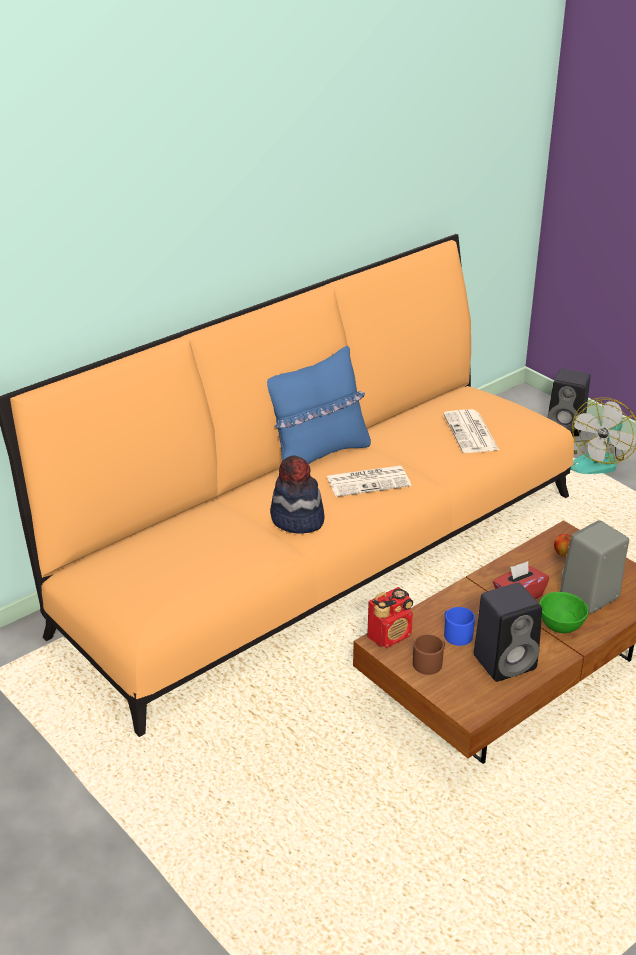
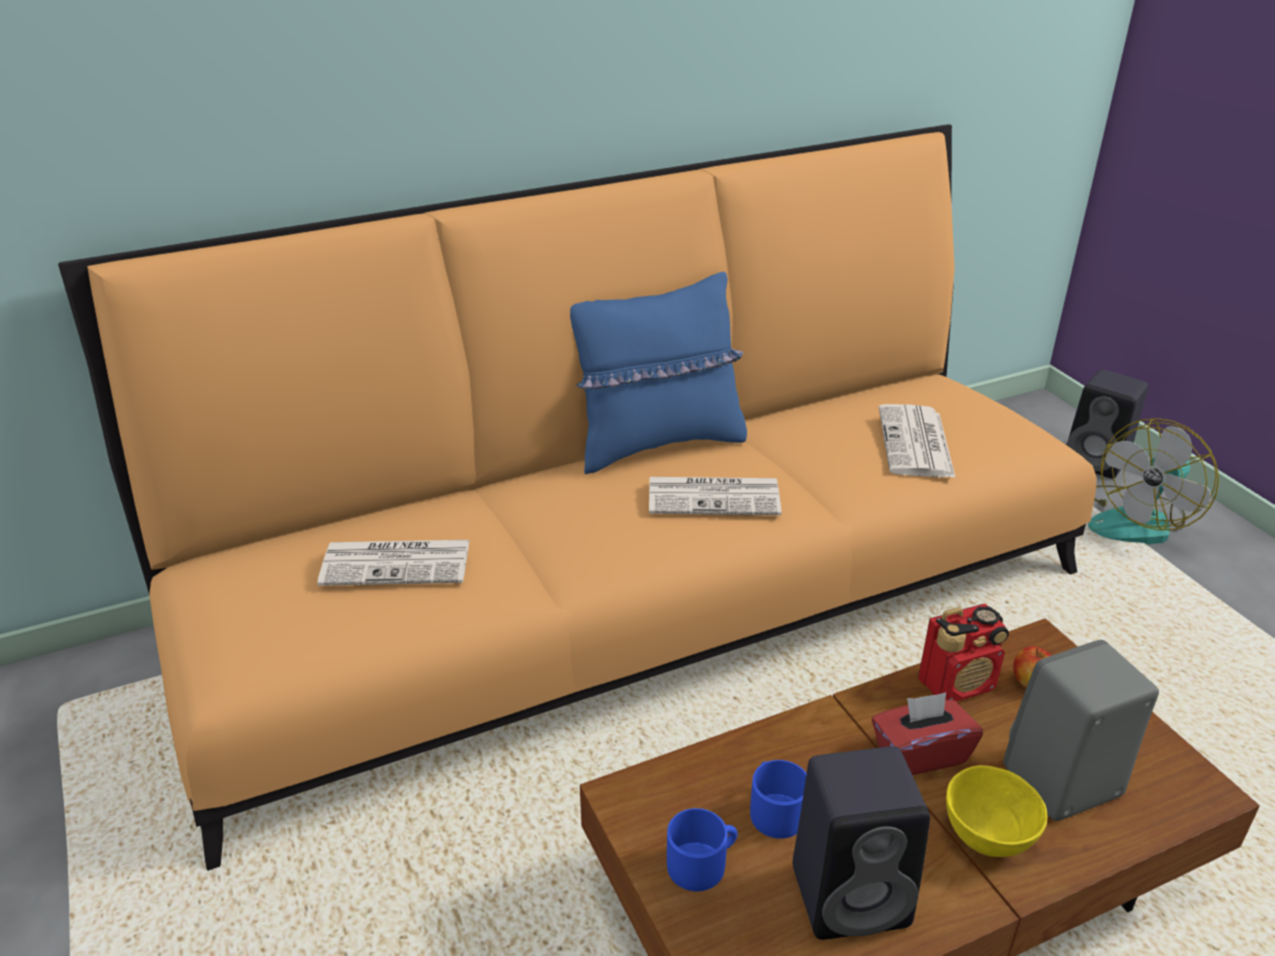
camera: 15 degrees right, 0 degrees up
(206, 546) = (398, 563): none -> newspaper
(297, 519) = (568, 542): hat -> none
(390, 636) = (649, 788): radio -> radio (958, 684)
(430, 662) = (703, 863): brown mug -> blue mug
(560, 626) = (986, 836): green bowl -> yellow bowl

